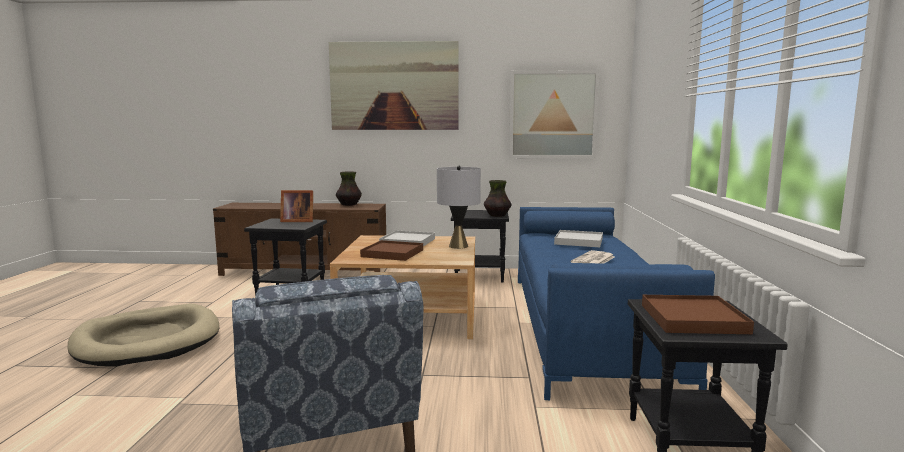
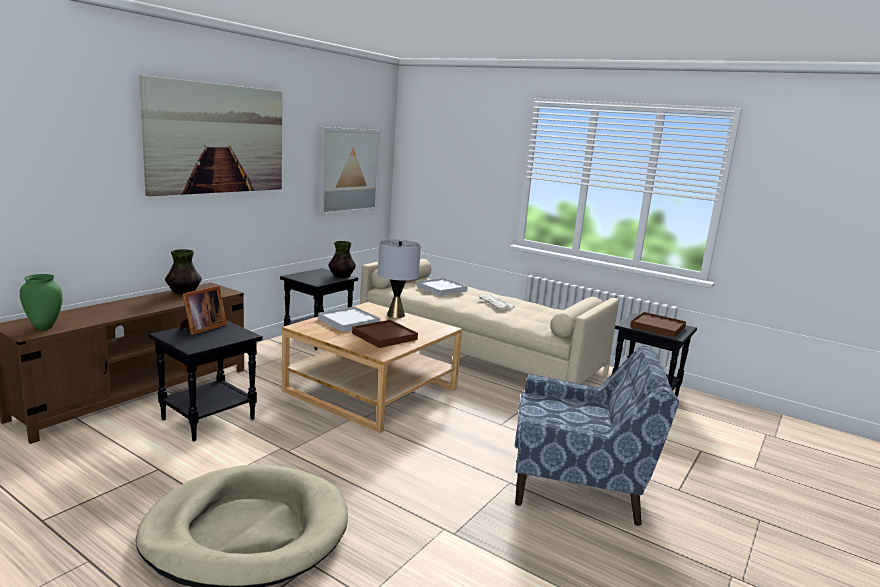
camera: 60 degrees left, 5 degrees up
(239, 206) = (45, 328): none -> green vase
(585, 326) = (477, 354): blue sofa -> beige sofa

